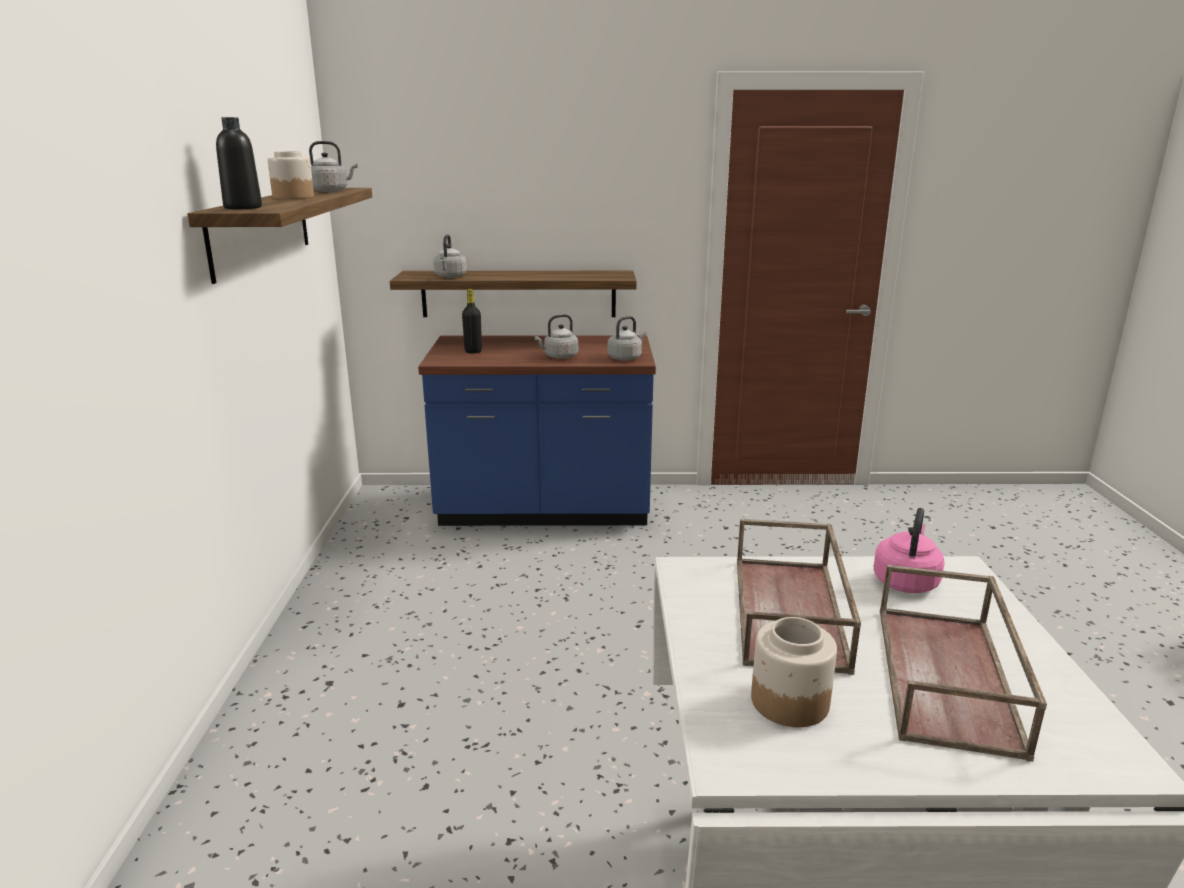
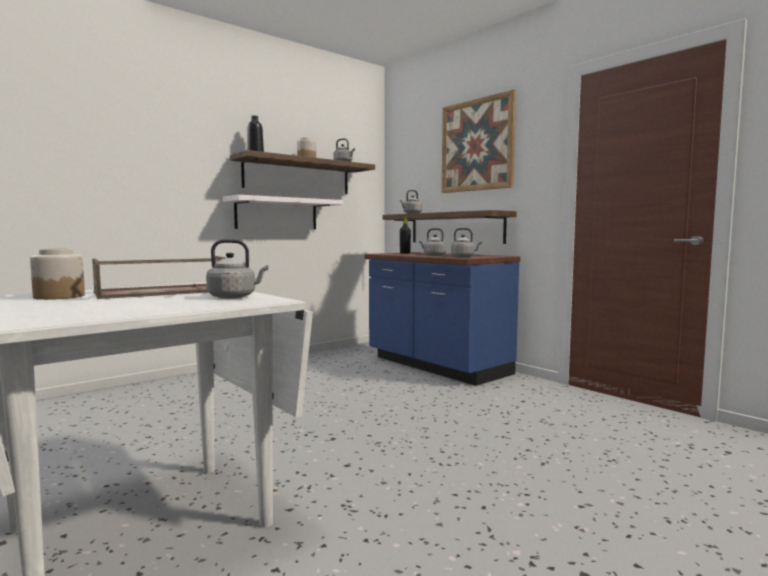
camera: 50 degrees right, 15 degrees down
(253, 321) = (277, 214): none -> white shelf
(556, 163) = (477, 145): none -> picture
(906, 581) = (234, 297): pink kettle -> grey kettle
(949, 678) = (106, 305): brown tray -> none

